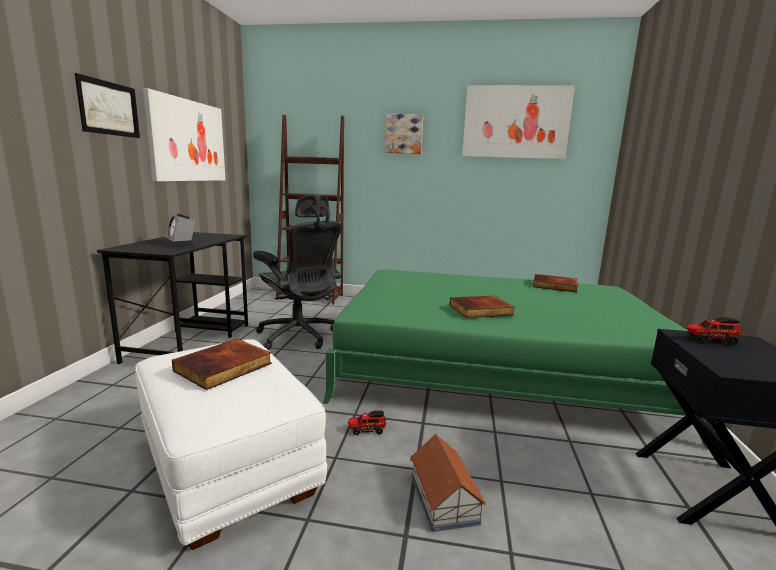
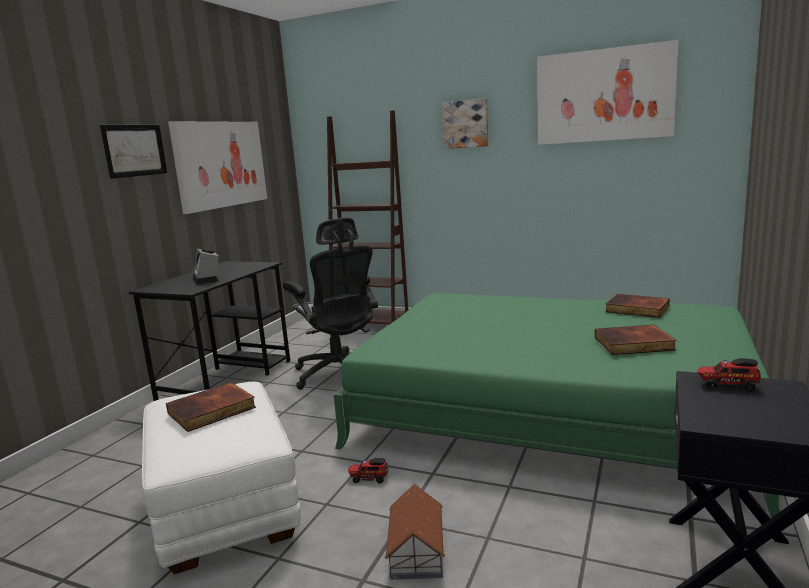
camera: 15 degrees right, 0 degrees up
(480, 310) = (510, 346): book -> book (633, 344)

